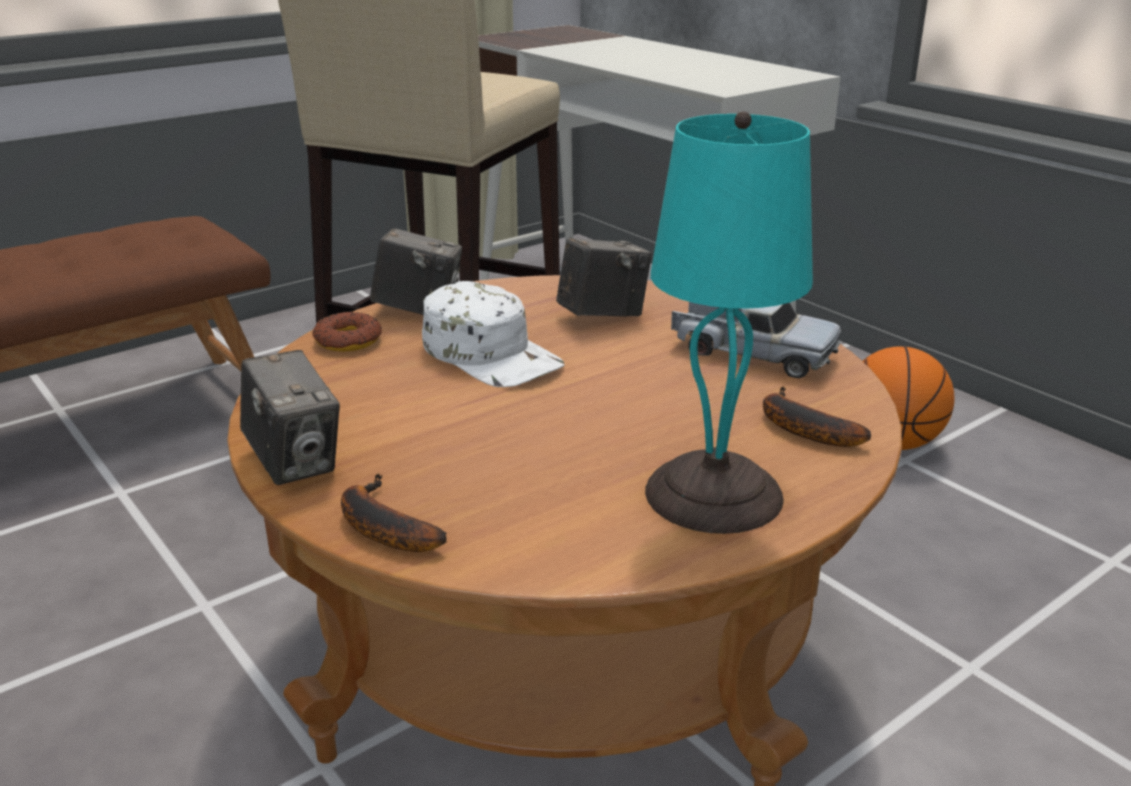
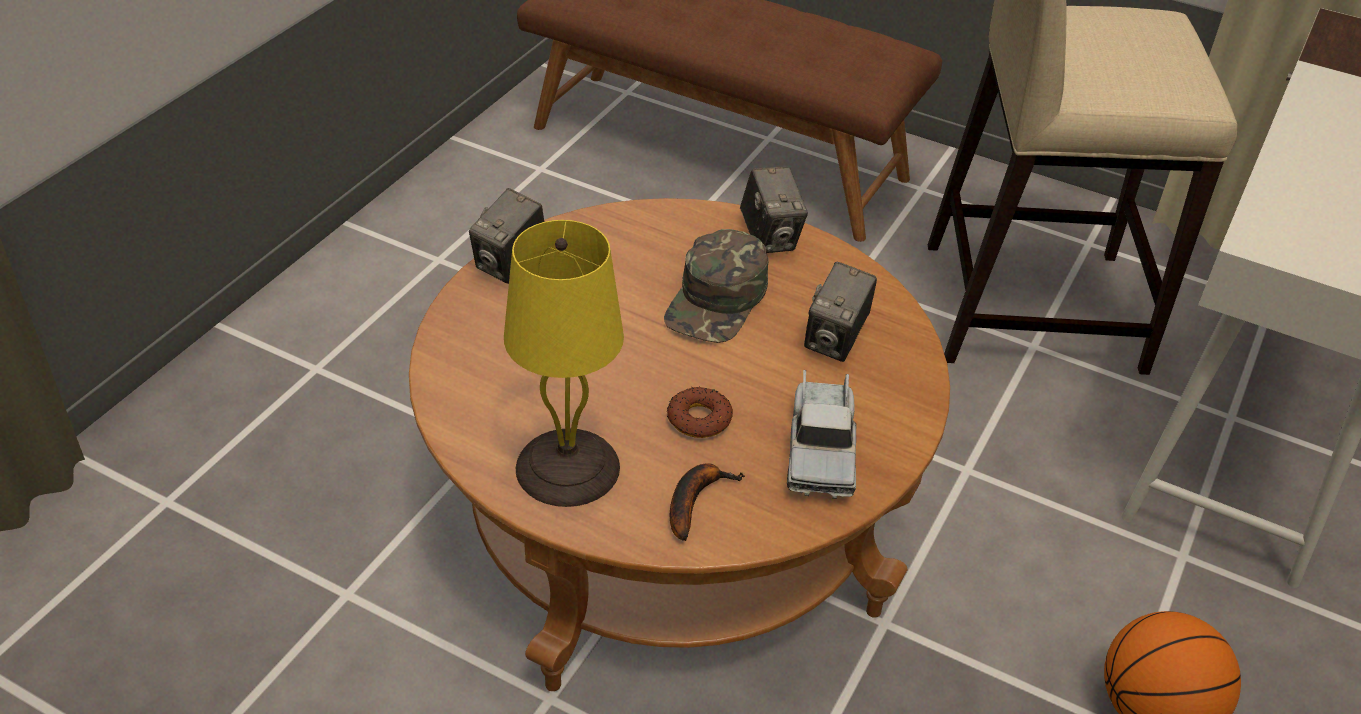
camera: 65 degrees right, 15 degrees up
(347, 340) = (692, 222): donut -> donut (699, 419)
(380, 527) = (456, 325): banana -> none
(492, 354) = (718, 300): white cap -> green cap
(602, 315) = (835, 340): camera -> camera turned 75 degrees clockwise
(710, 493) = (567, 465): turquoise table lamp -> yellow table lamp

